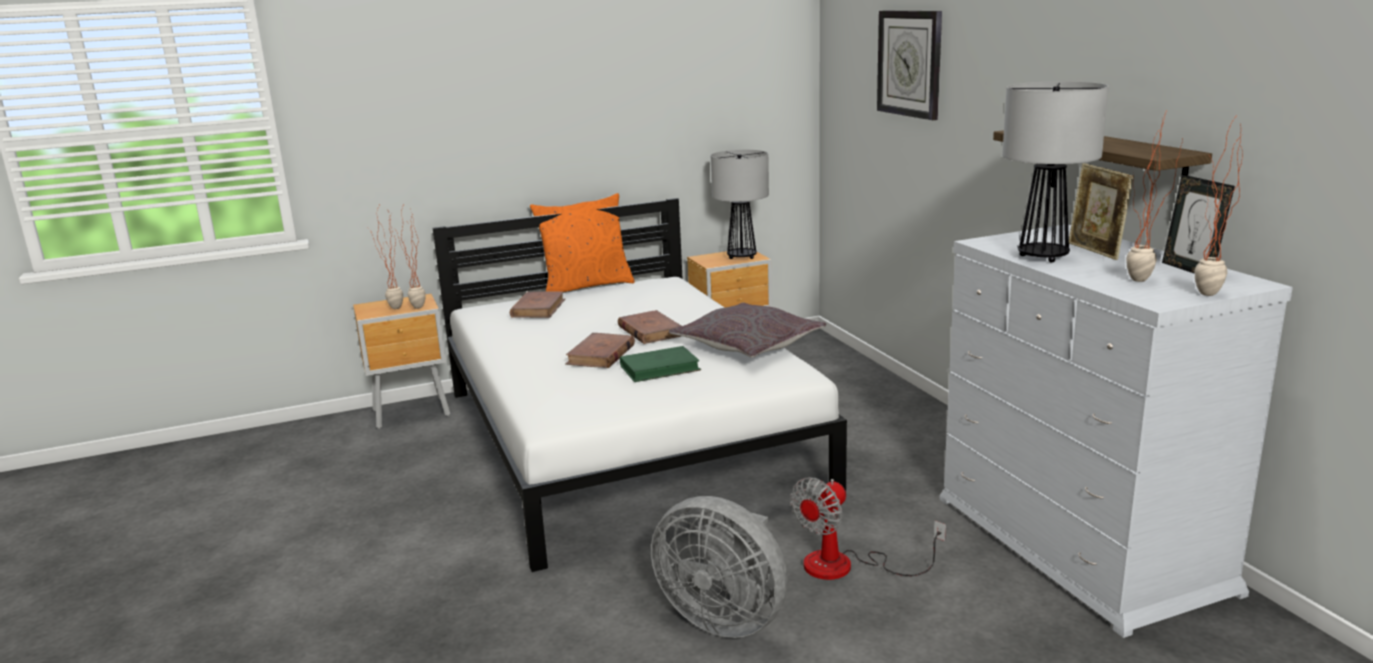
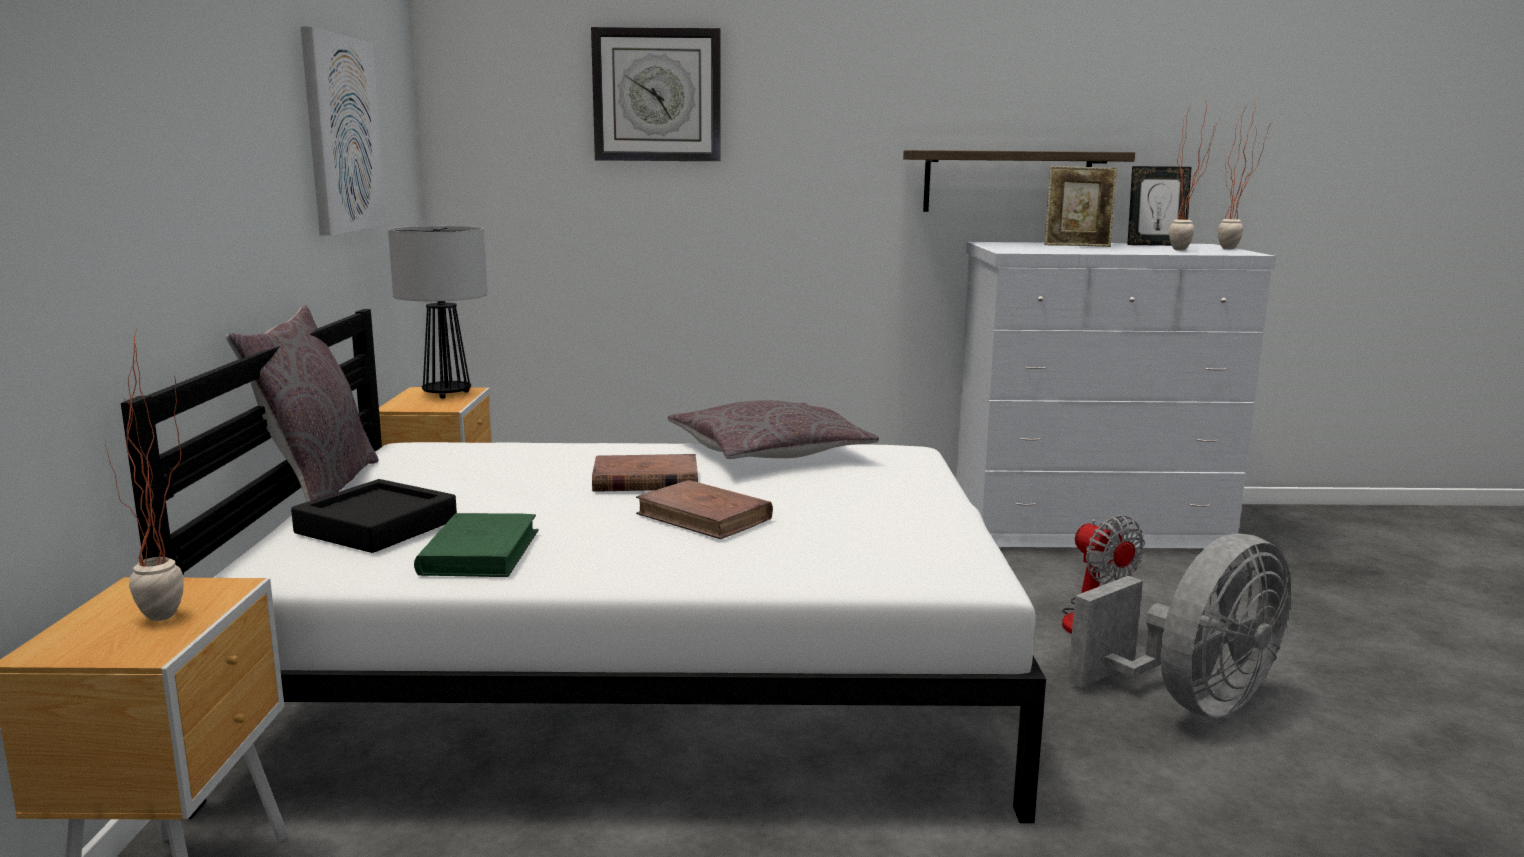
camera: 70 degrees left, 5 degrees down
(416, 309) = (223, 597): potted plant -> none
(538, 308) = (377, 526): brown book -> black tray
(586, 286) = (318, 487): orange pillow -> grey pillow
(660, 368) = (804, 497): green book -> green book (480, 552)
(686, 97) = (341, 134): none -> picture
(1043, 257) = (1085, 250): table lamp -> none

